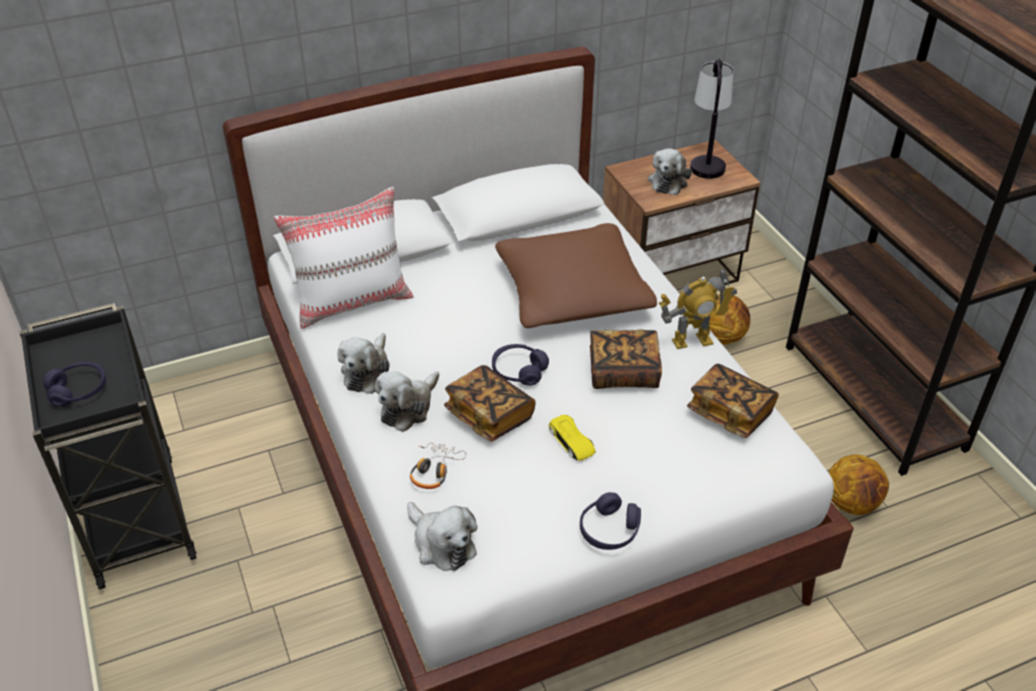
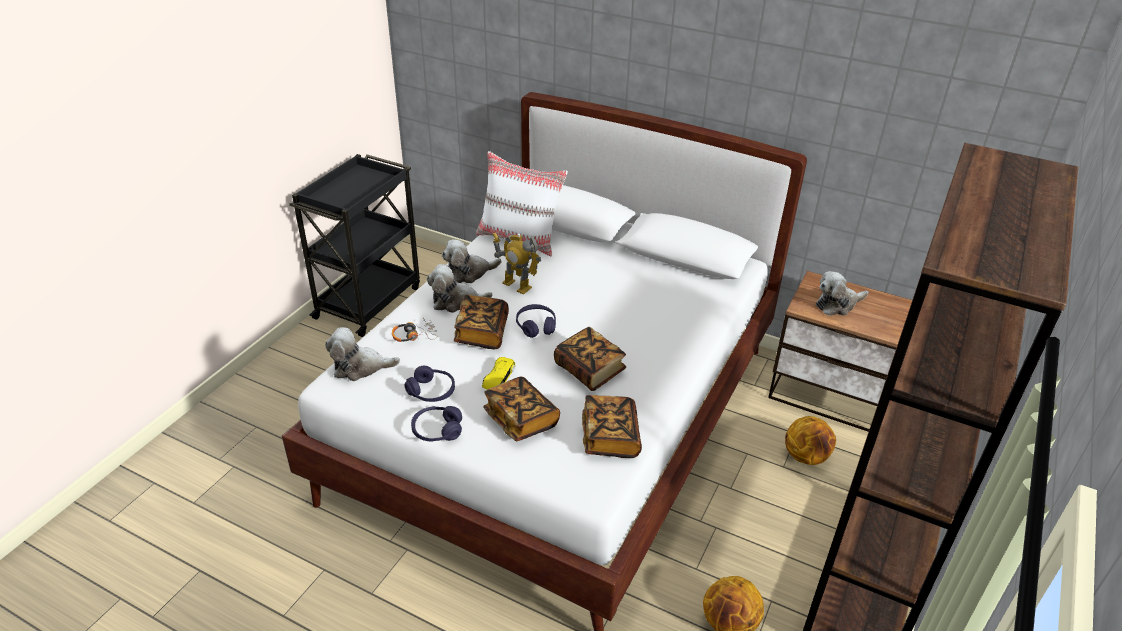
camera: 50 degrees right, 5 degrees down
(78, 390) = (341, 193): purple headphones -> purple headphones (431, 391)
(441, 544) = (360, 367): plush toy -> plush toy turned 75 degrees clockwise
(572, 293) = (638, 313): brown pillow -> none
(651, 459) = (521, 420): none -> book
(692, 341) = (661, 386): toy robot -> toy robot (516, 285)
(706, 159) = (892, 310): table lamp -> none

